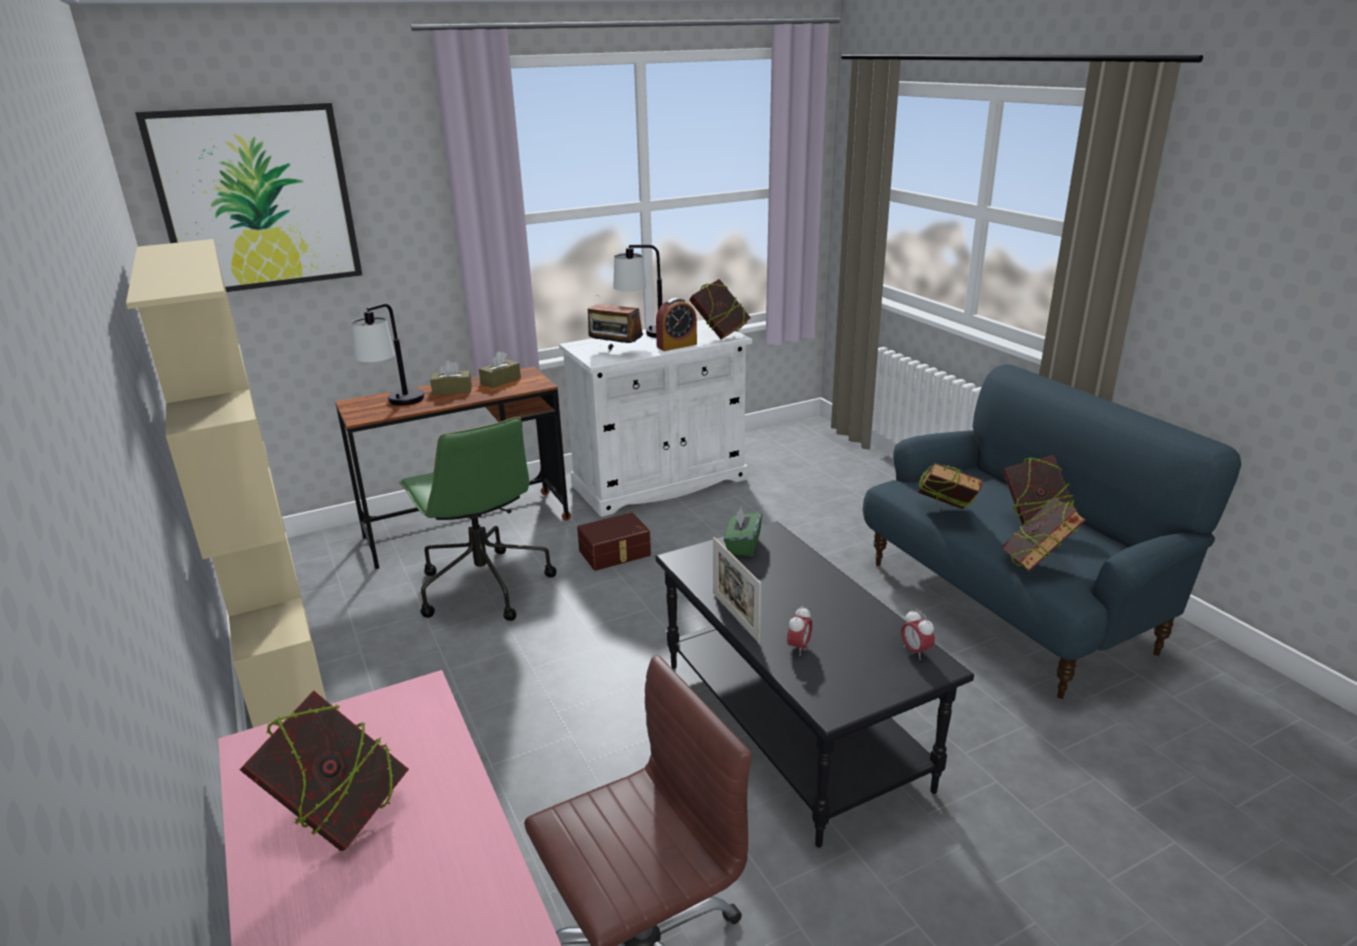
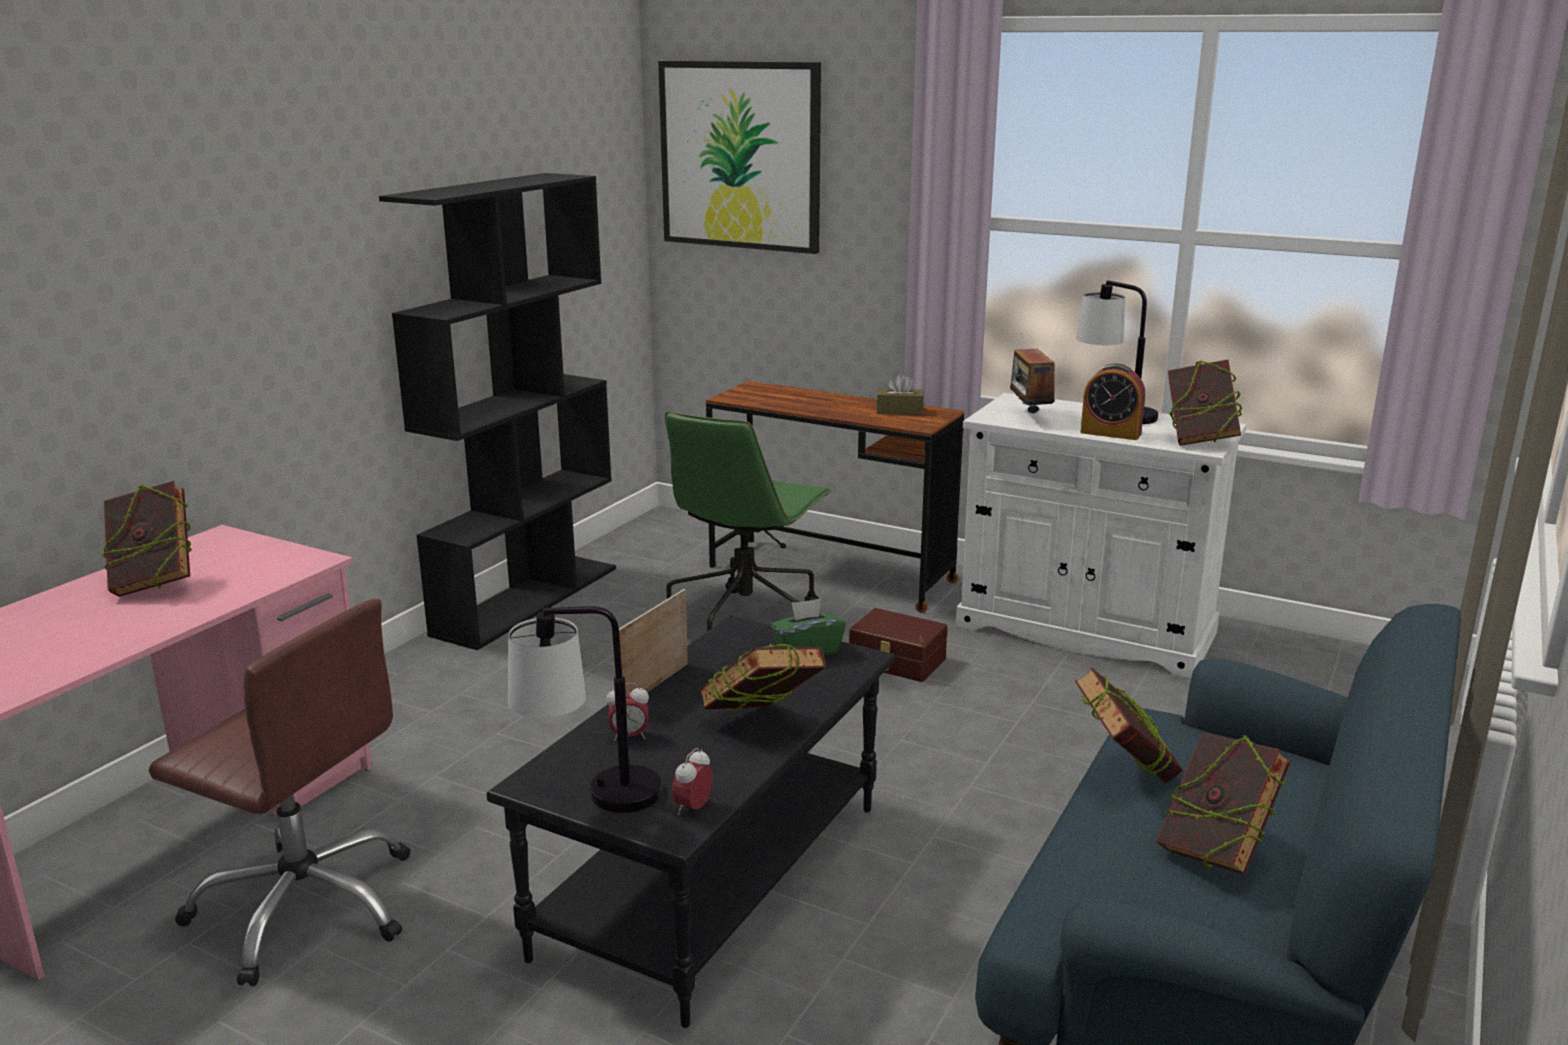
camera: 55 degrees right, 5 degrees down
(284, 675) = (527, 600): beige bookcase -> black bookcase
(396, 405) = (774, 398): table lamp -> table lamp (591, 798)
(452, 390) = (843, 404): brown tissue box -> none
(1036, 565) = (1081, 879): book -> book (761, 726)

